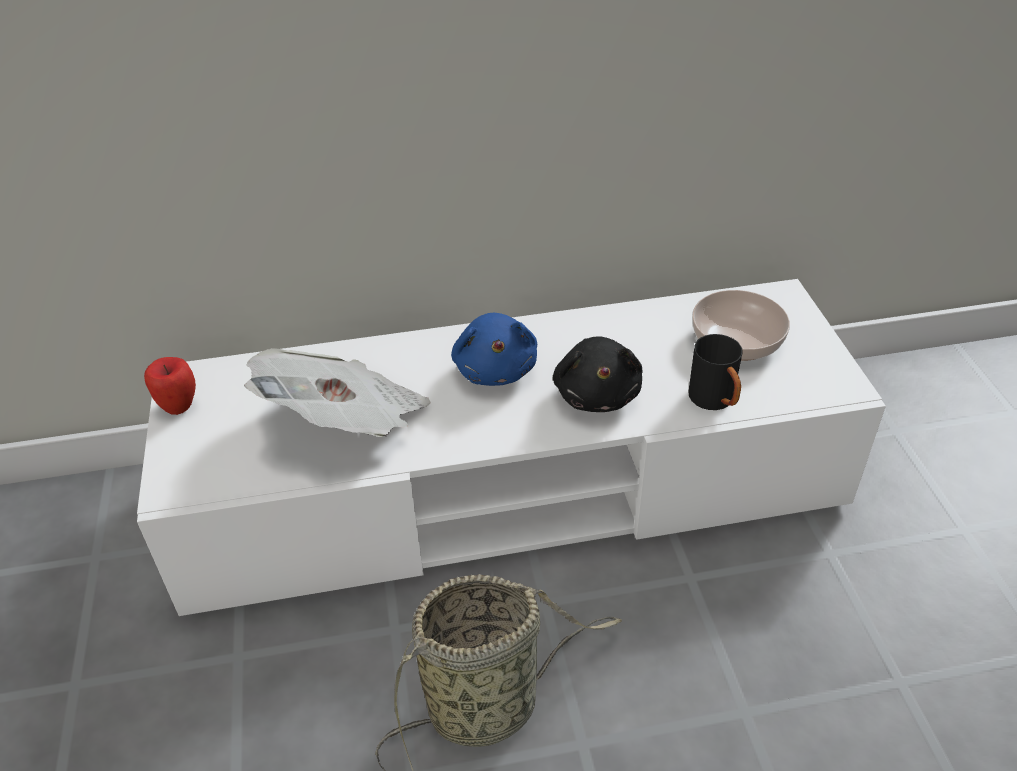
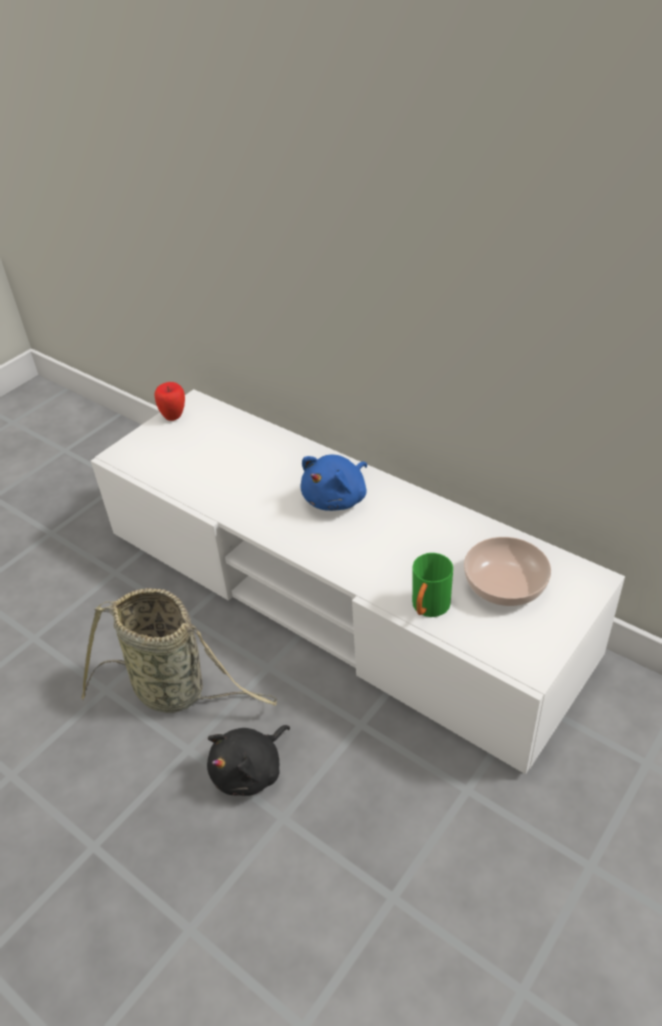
camera: 50 degrees right, 0 degrees up
(347, 423) = (227, 476): newspaper -> none
(597, 393) = (368, 552): black plush toy -> black plush toy (250, 770)
(715, 402) = (428, 609): black mug -> green mug

